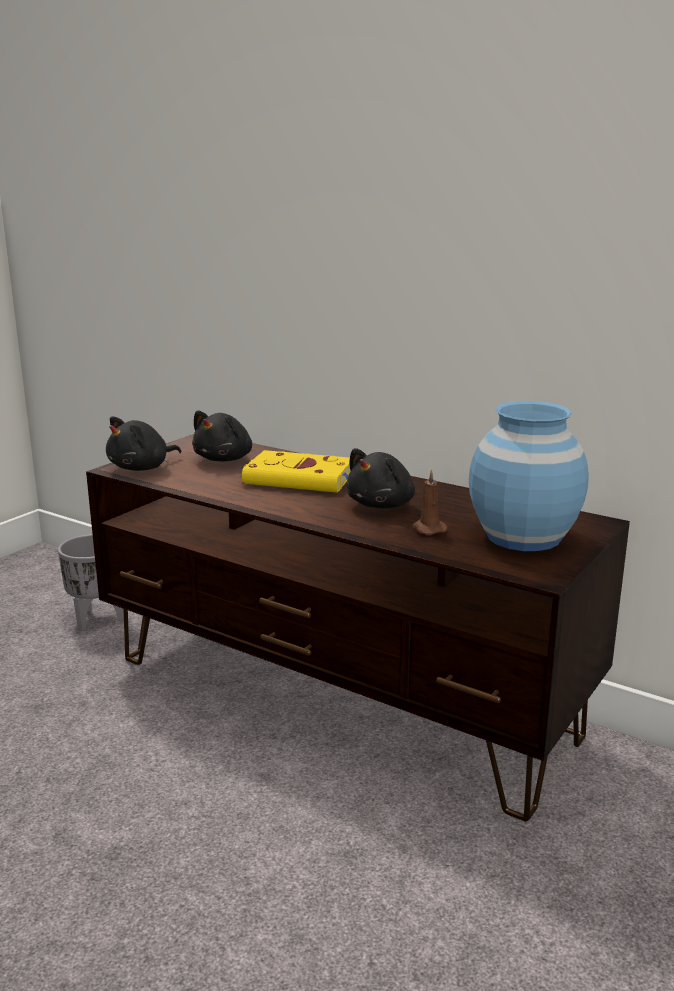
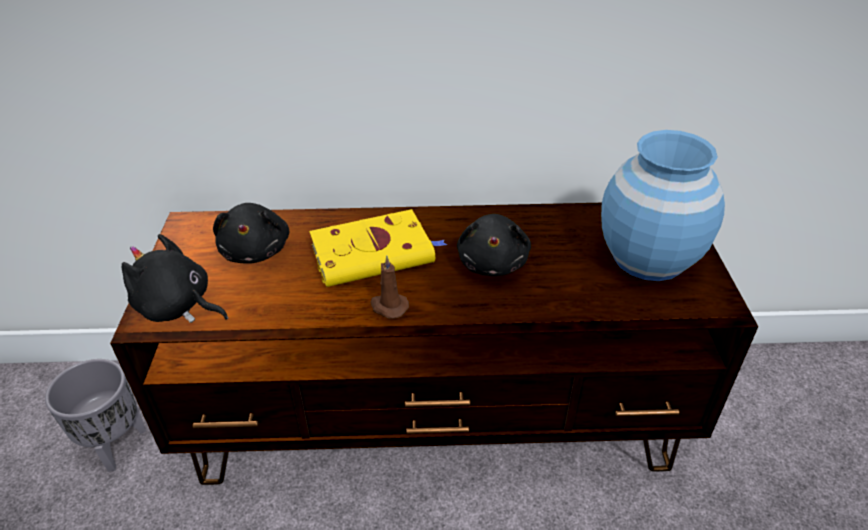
camera: 35 degrees left, 20 degrees up
(142, 468) = (178, 307): black plush toy -> black plush toy turned 105 degrees clockwise
(428, 529) = (569, 282): brown candle -> brown candle (388, 306)

